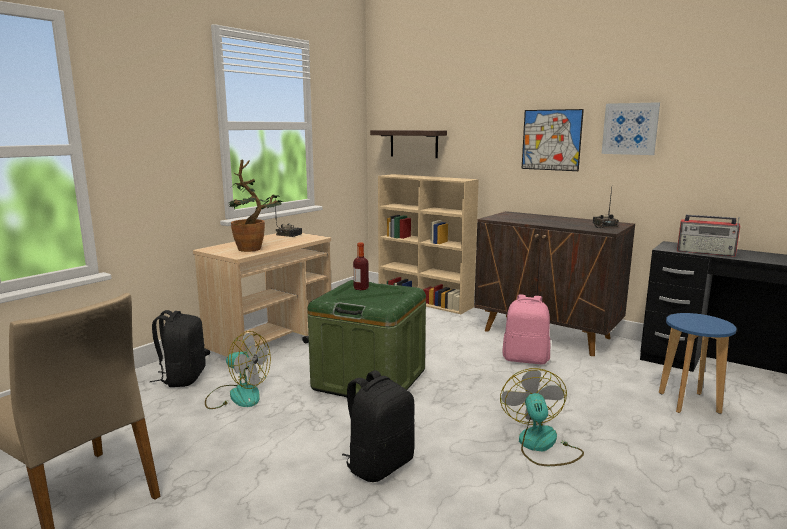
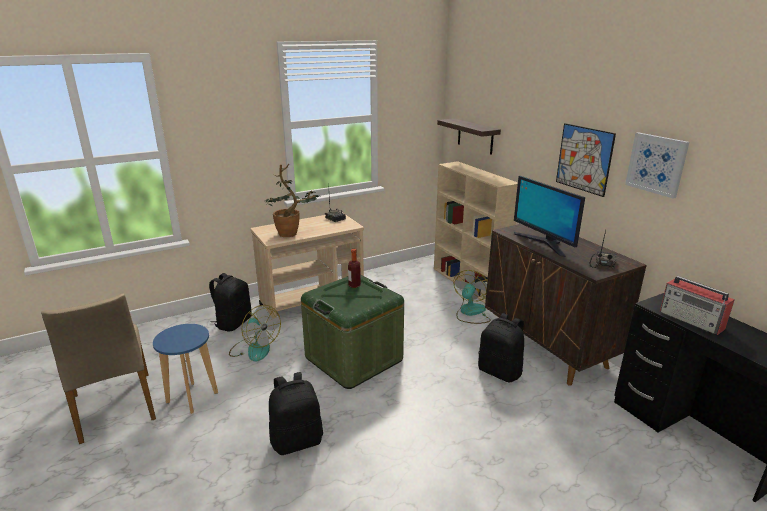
camera: 25 degrees right, 10 degrees up
(526, 359) = (500, 372): pink backpack -> black backpack
(536, 221) = (544, 243): none -> monitor
(541, 445) = (429, 465): fan -> fan (470, 313)
(688, 403) = (611, 466): blue stool -> blue stool (192, 397)

